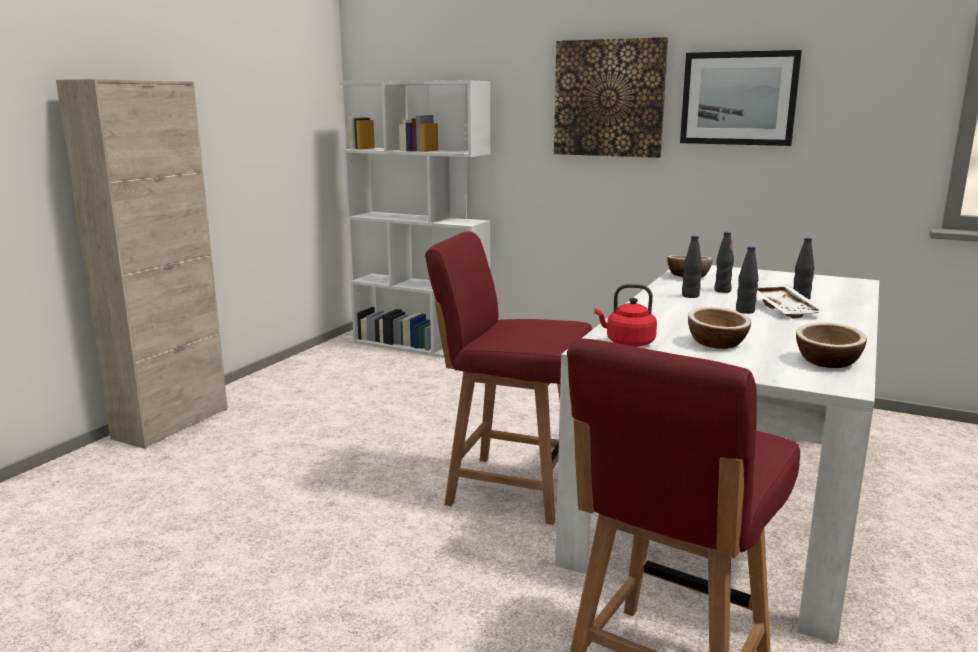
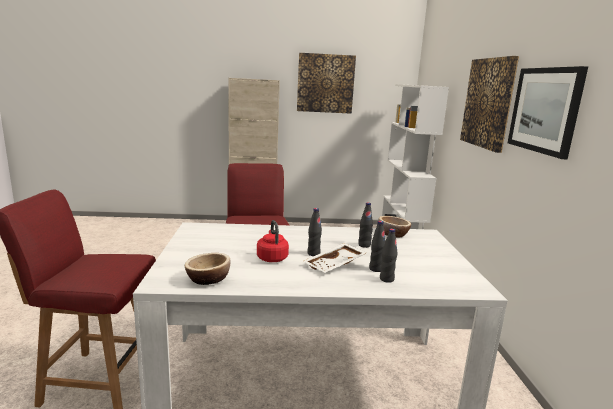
camera: 60 degrees right, 0 degrees up
(229, 86) = (325, 83): none -> picture
(627, 343) = (210, 231): red kettle -> red kettle (272, 258)
(690, 296) = (335, 238): black bottle -> black bottle (386, 279)
(716, 343) = (227, 250): bowl -> none

